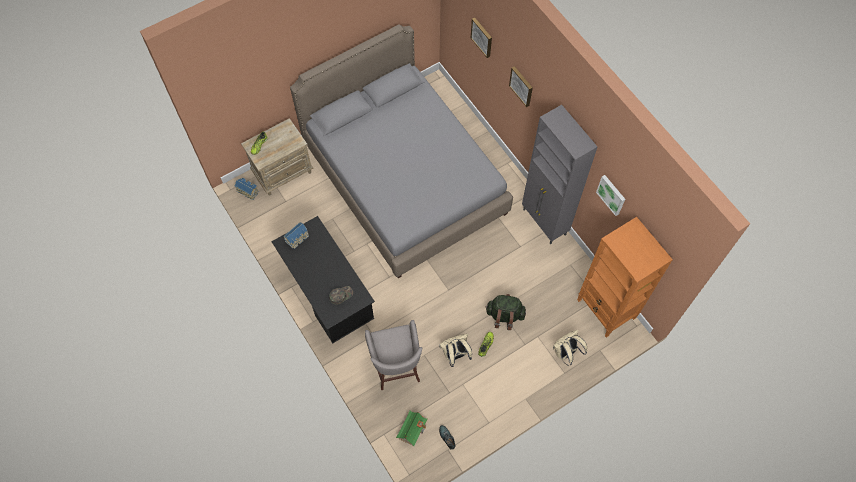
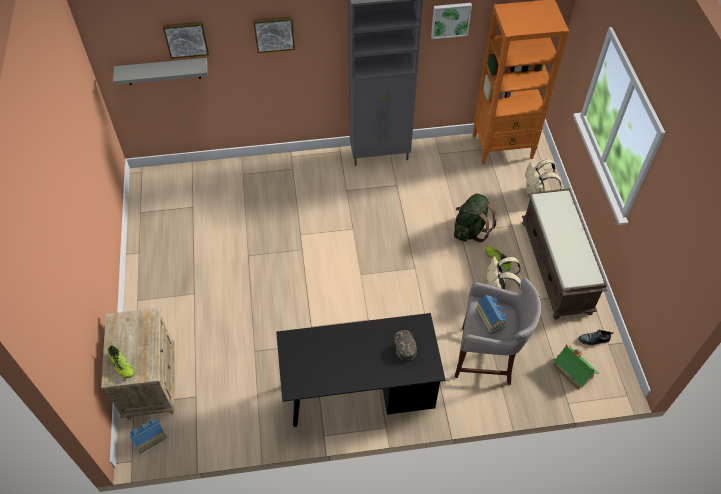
camera: 65 degrees left, 10 degrees down
(298, 238) = (296, 366): toy house -> toy house (490, 318)
(404, 178) = (248, 255): grey bed -> none
(467, 40) = (163, 71): none -> grey shelf
(501, 391) = (557, 267): none -> brown bench

